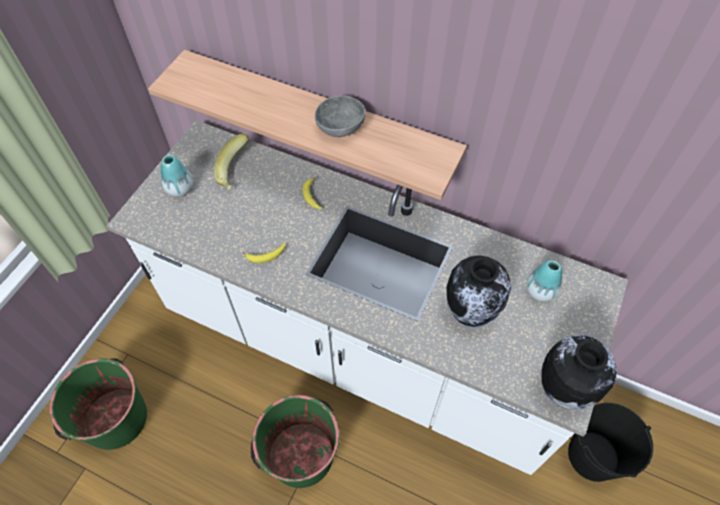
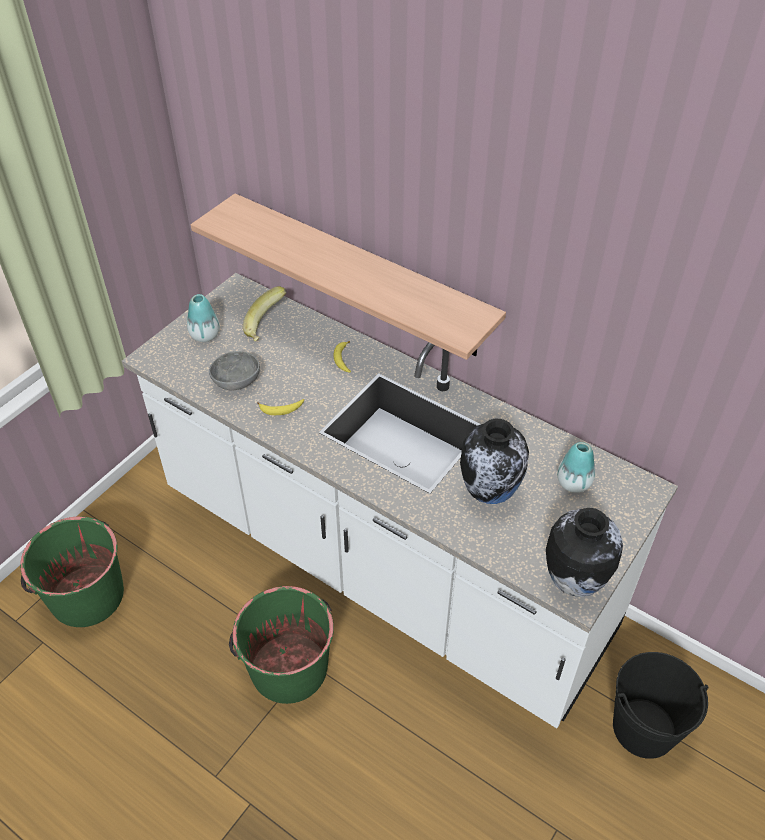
camera: 10 degrees right, 10 degrees down
(339, 127) = (376, 280): grey bowl -> grey bowl (235, 381)

